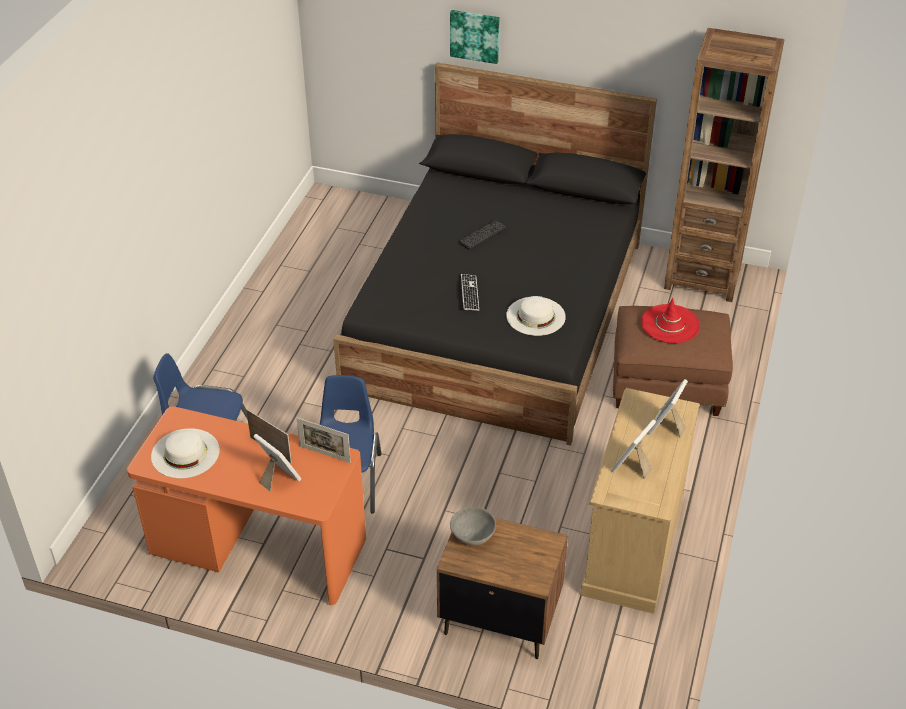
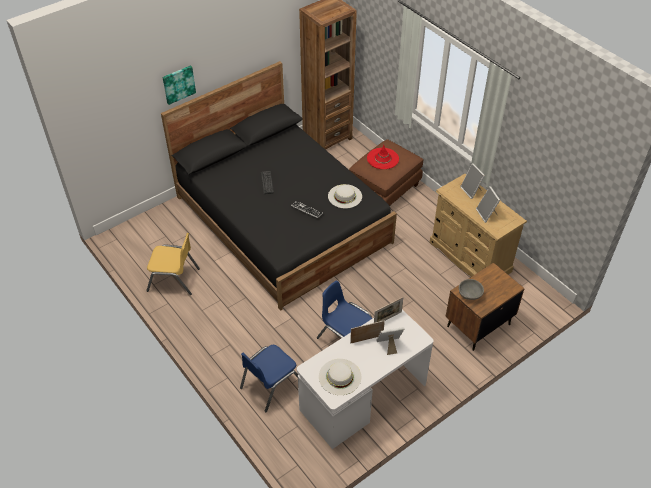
camera: 55 degrees left, 5 degrees up
(257, 547) = (363, 398): orange desk -> white desk
(303, 276) = (174, 279): none -> yellow chair

